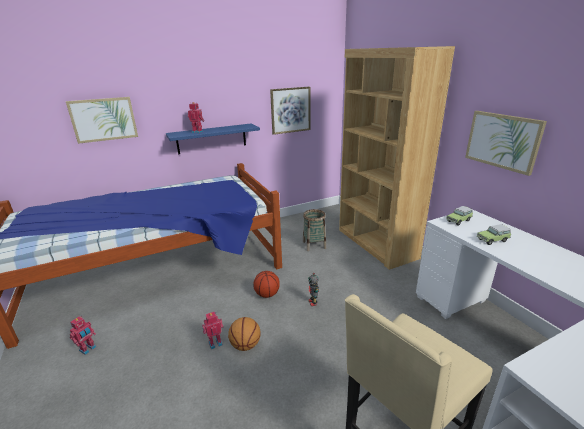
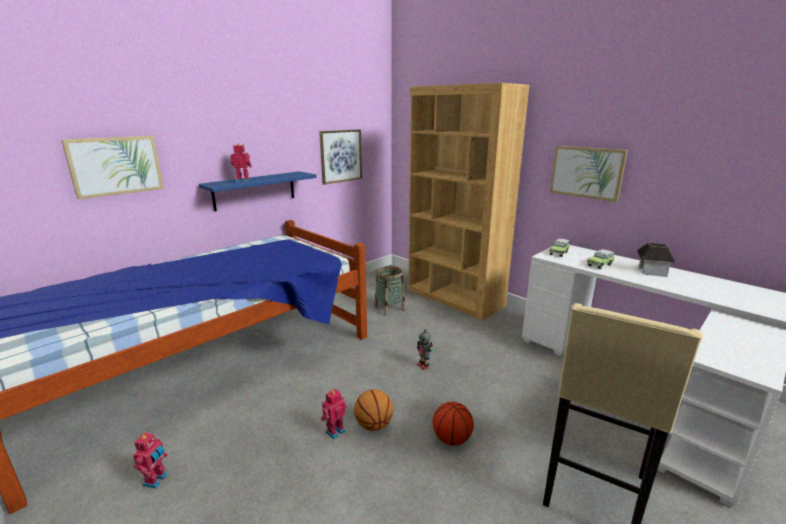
camera: 20 degrees left, 5 degrees down
(267, 294) = (366, 367): basketball -> basketball (452, 439)
(548, 256) = (651, 271): none -> toy house

